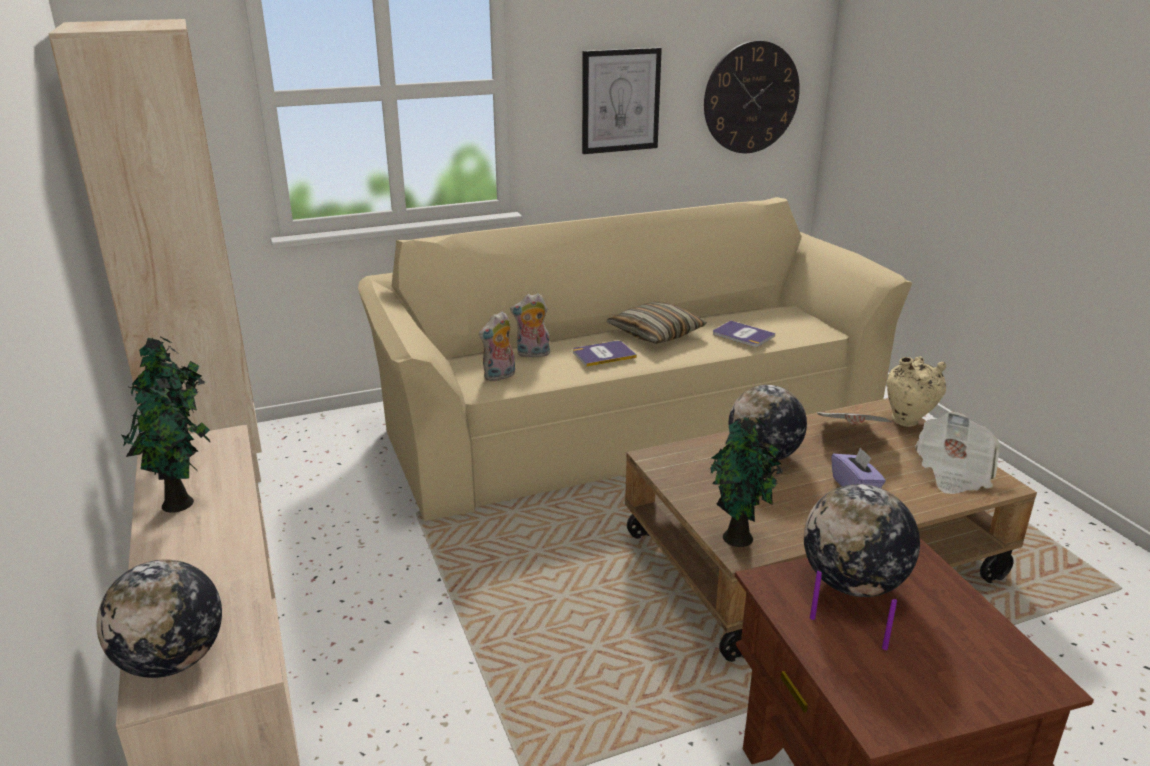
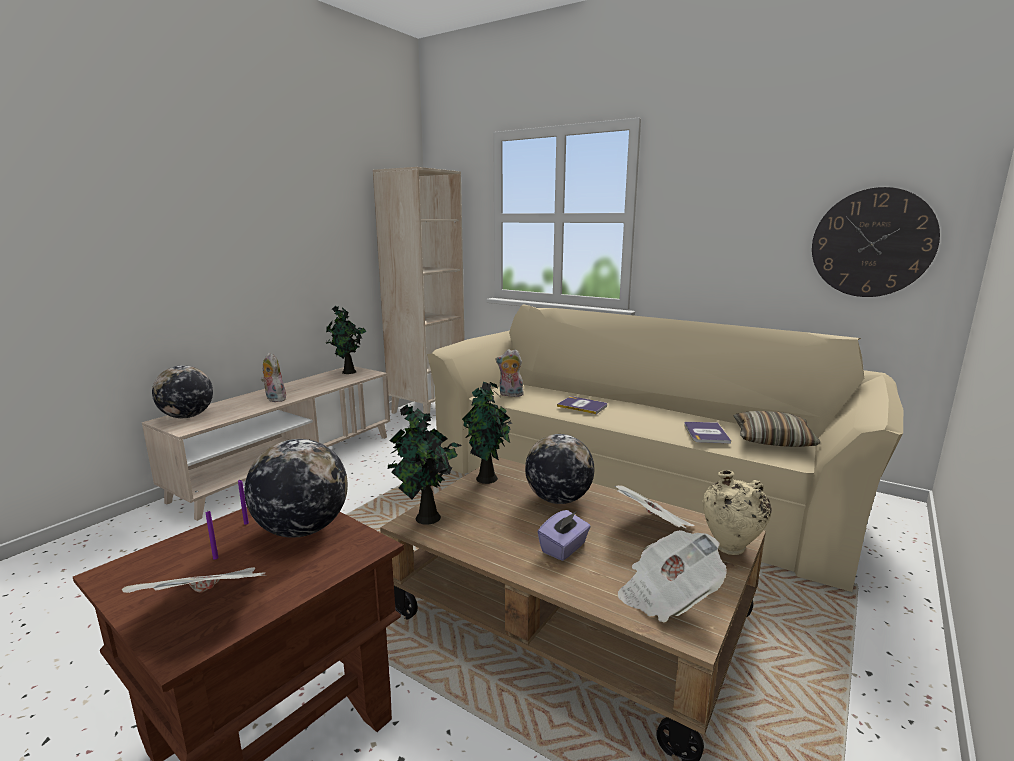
camera: 55 degrees right, 10 degrees down
(180, 504) = (306, 384): potted plant -> potted plant (487, 479)
(532, 354) = (552, 393): plush toy -> plush toy (274, 399)
(620, 100) = (725, 235): picture -> none
(656, 333) = (646, 410): pillow -> pillow (772, 439)
(982, 661) = (210, 607): none -> newspaper

